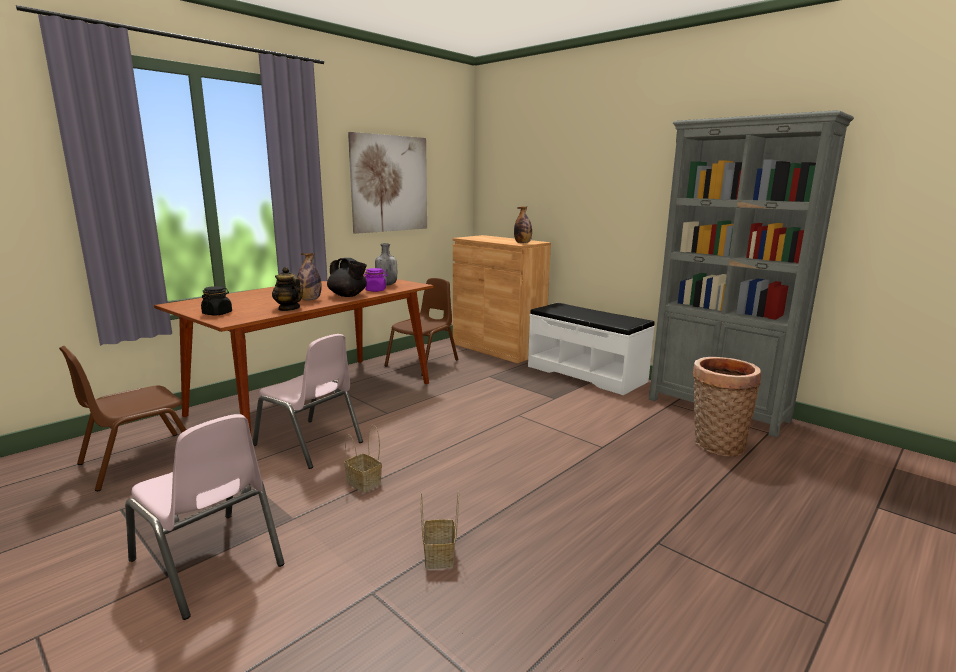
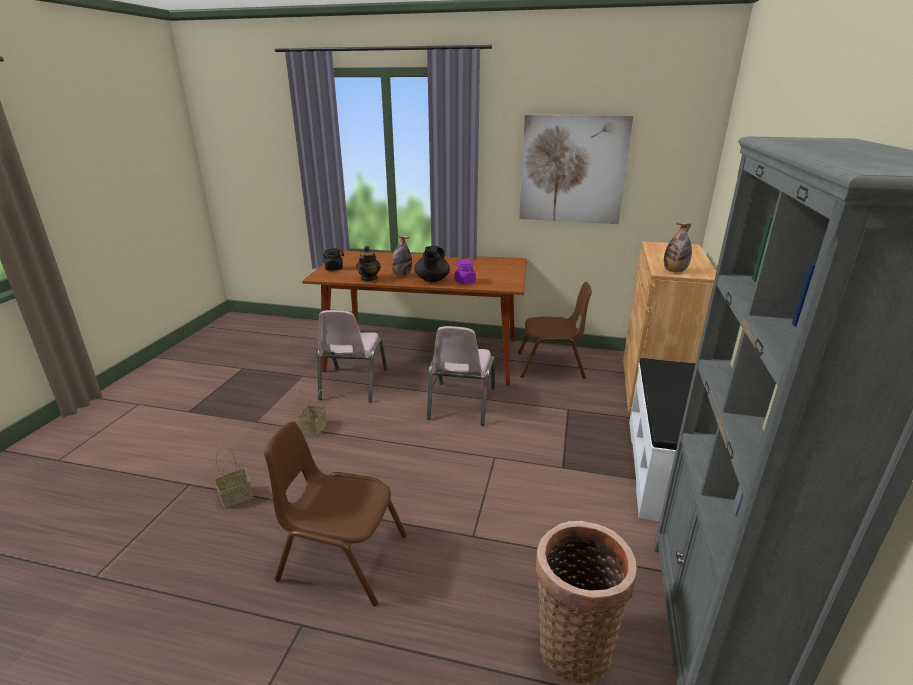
camera: 60 degrees right, 10 degrees up
(139, 461) = (293, 347): brown chair -> brown chair (342, 557)
(208, 563) = (203, 416): pink chair -> pink chair (461, 403)
(386, 285) = (492, 278): grey bottle -> none

